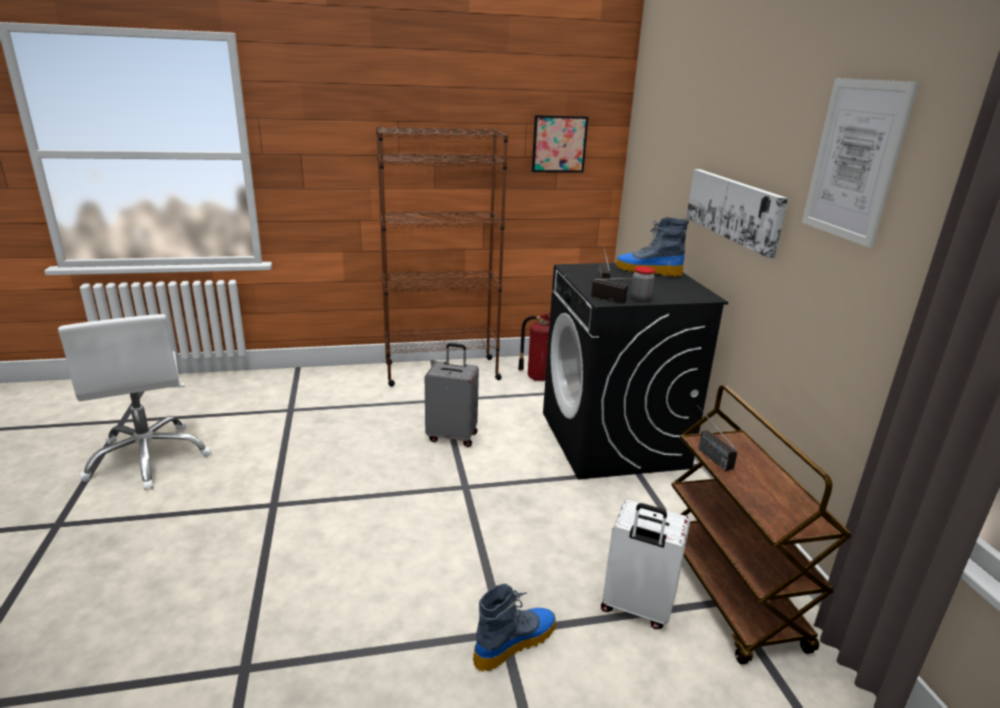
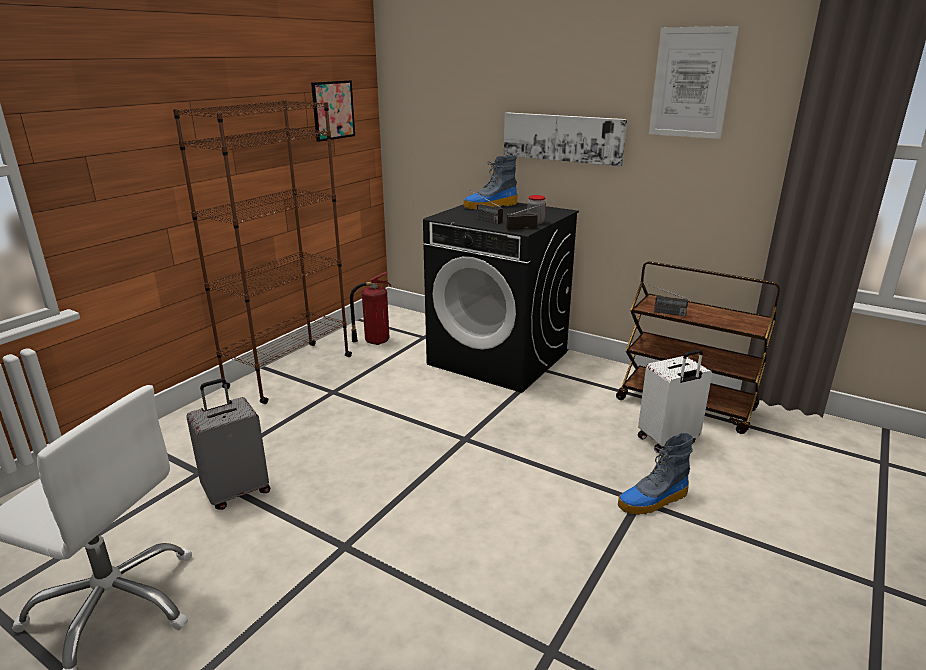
camera: 45 degrees left, 0 degrees up
(452, 436) = (391, 412): grey suitcase -> grey suitcase (237, 491)
(515, 642) = (653, 501): boot -> boot turned 120 degrees counterclockwise

